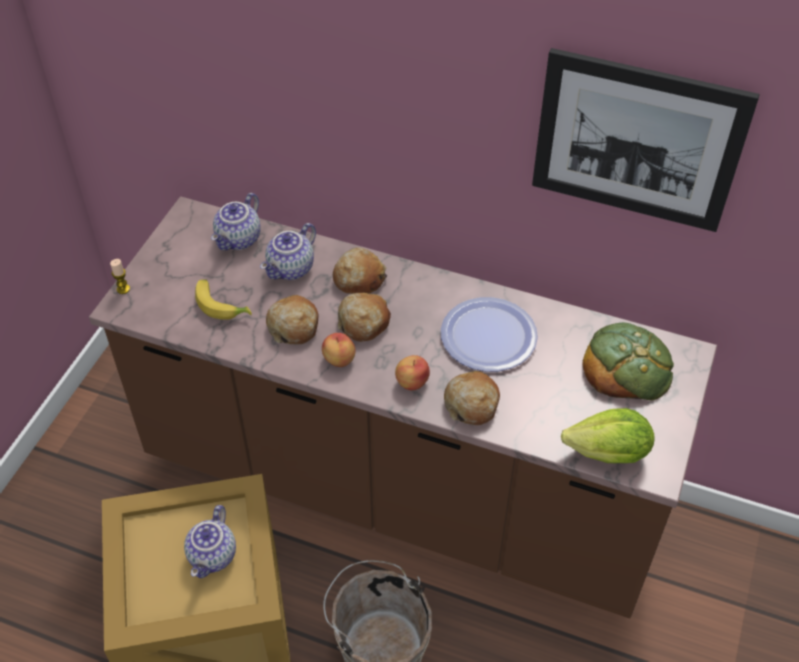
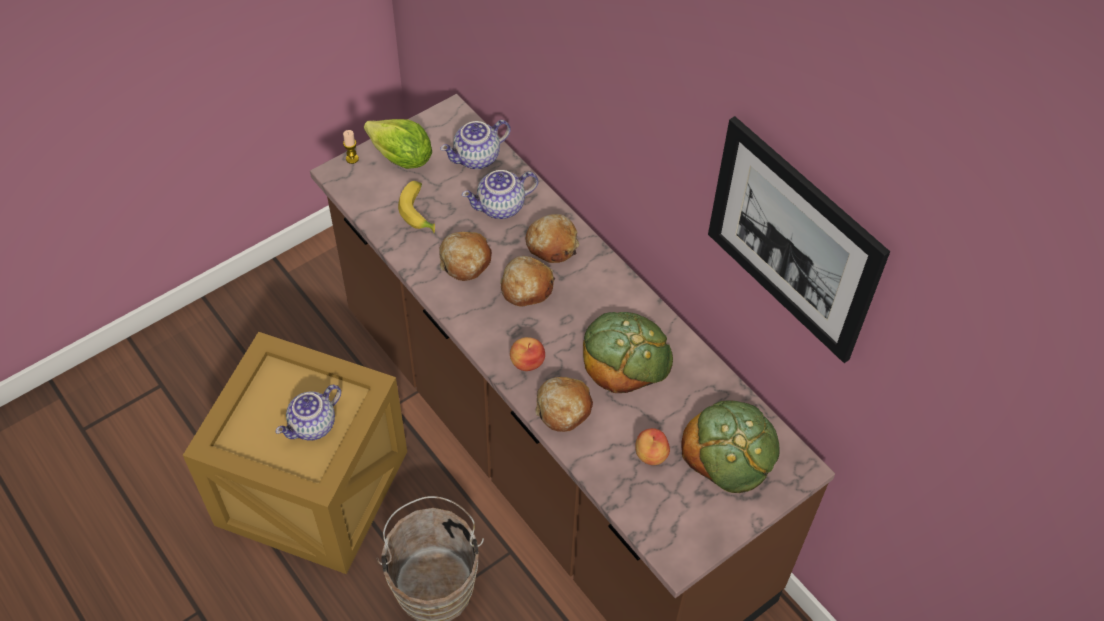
camera: 30 degrees right, 5 degrees up
(338, 360) = (480, 310): apple -> apple (650, 455)
(488, 336) = (625, 355): plate -> bread
(609, 454) = (648, 517): lettuce -> lettuce (401, 158)

